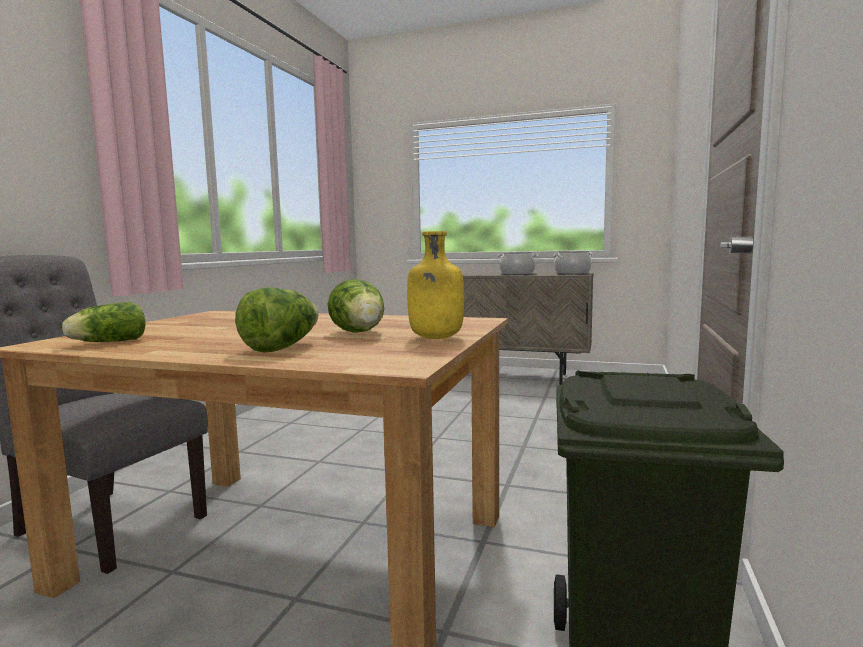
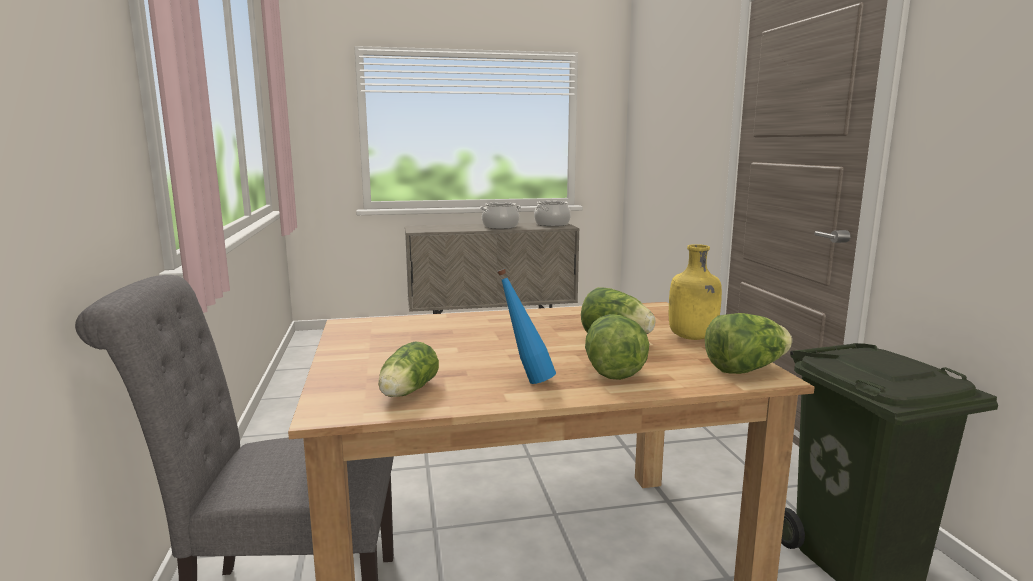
camera: 30 degrees left, 5 degrees up
(198, 346) = (526, 380): none -> blue bottle
(400, 360) = (745, 369): none -> lettuce

